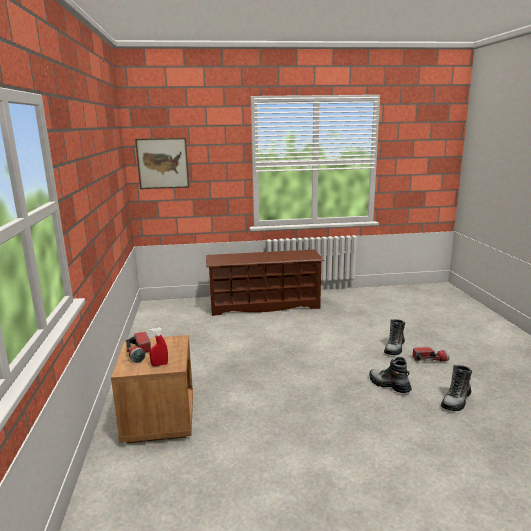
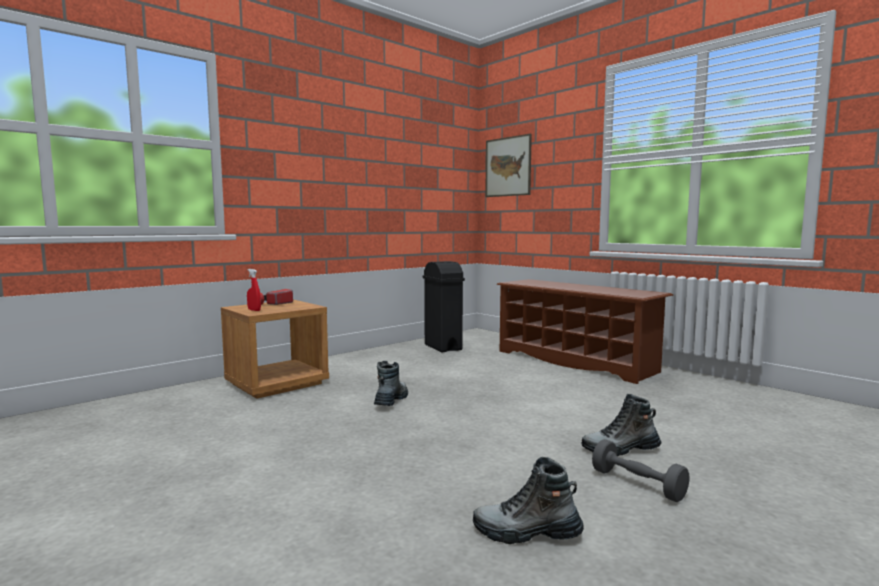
camera: 55 degrees right, 10 degrees down
(170, 328) = (443, 347): none -> black trash can
(389, 385) = (491, 467): boot -> boot (391, 401)
(430, 360) = (637, 484): flashlight -> grey dumbbell

